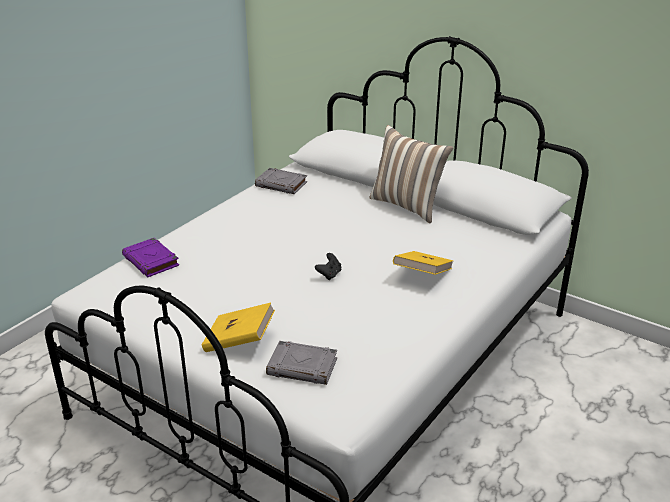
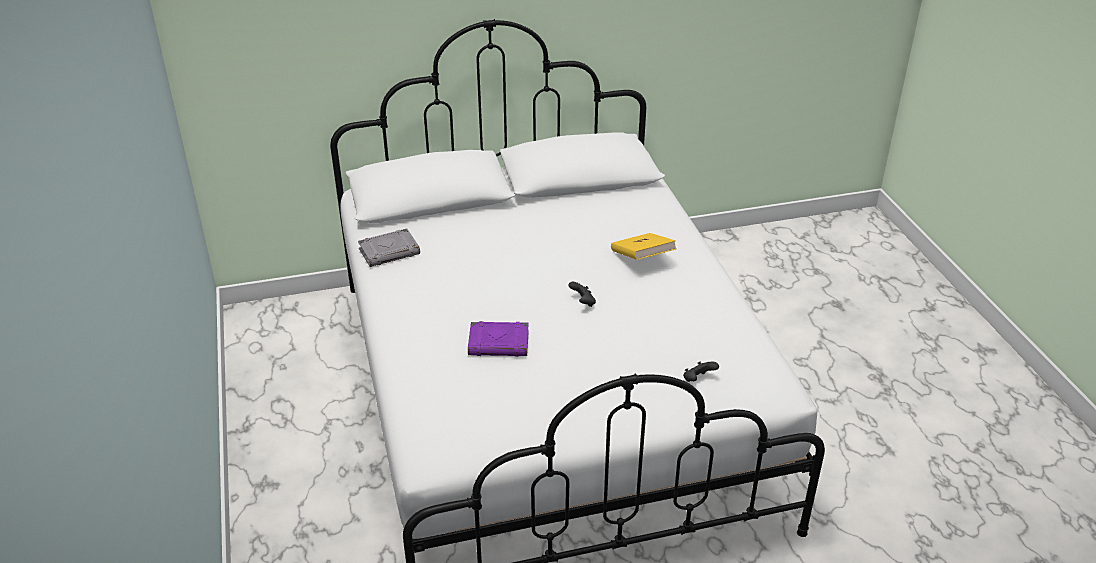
camera: 50 degrees left, 5 degrees up
(151, 261) = (424, 392): purple book -> purple book (499, 343)
(239, 341) = (625, 397): yellow book -> none
(303, 367) = (698, 380): grey book -> black game controller
(408, 205) = (528, 208): pillow -> none

